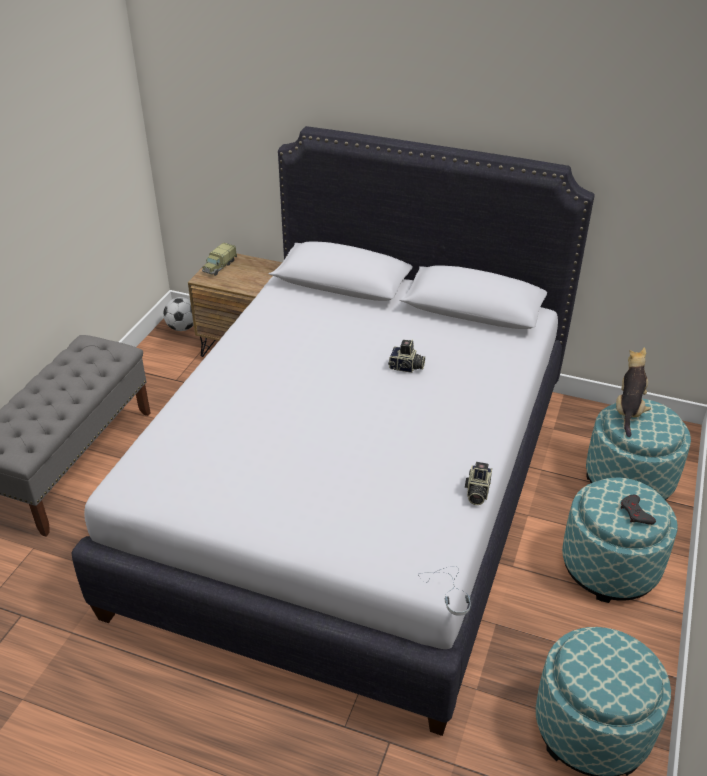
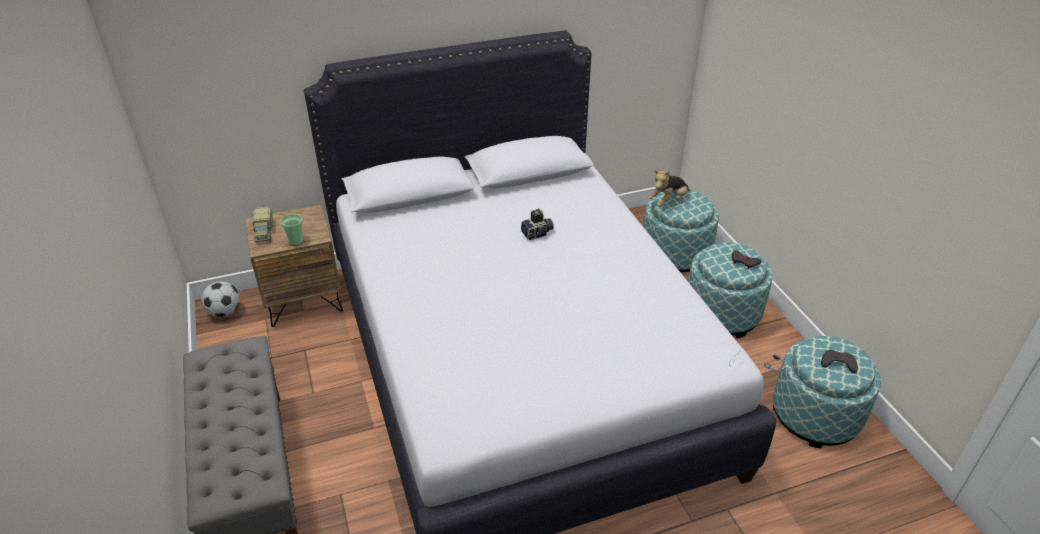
camera: 40 degrees left, 0 degrees up
(232, 284) = (296, 241): none -> cup
(476, 492) = (686, 291): camera -> none
(607, 672) = (838, 363): none -> grey game controller
(628, 410) = (668, 201): plush toy -> plush toy turned 105 degrees counterclockwise

